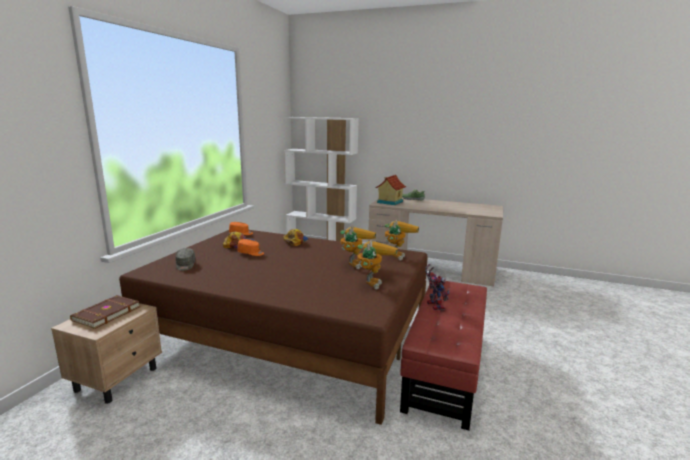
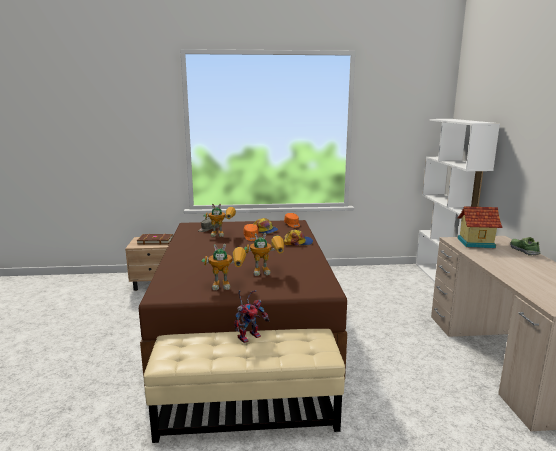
camera: 65 degrees right, 0 degrees up
(397, 255) = (314, 284): toy robot -> toy robot (223, 234)
(444, 369) = (247, 412): red ottoman -> beige ottoman

